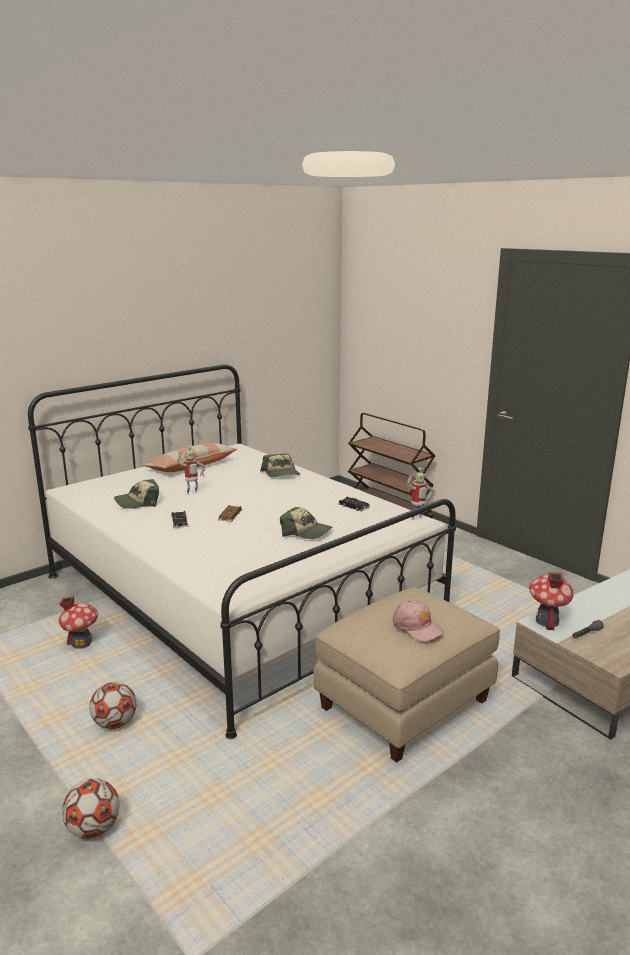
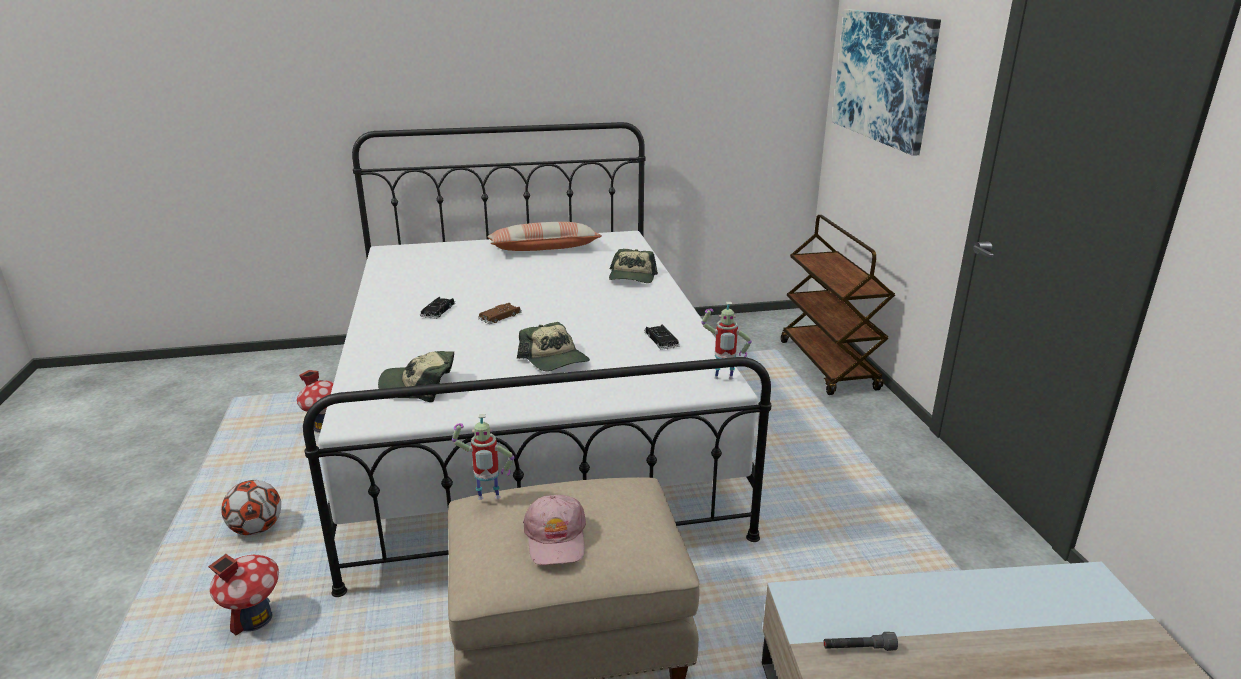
camera: 30 degrees right, 5 degrees up
(93, 829) = (112, 640): football -> none
(138, 502) = (431, 278): cap -> cap (419, 386)
(192, 493) = (499, 280): toy robot -> toy robot (488, 500)
(395, 318) = (883, 77): none -> picture
(547, 621) = (816, 601): toy house -> toy house (255, 620)

